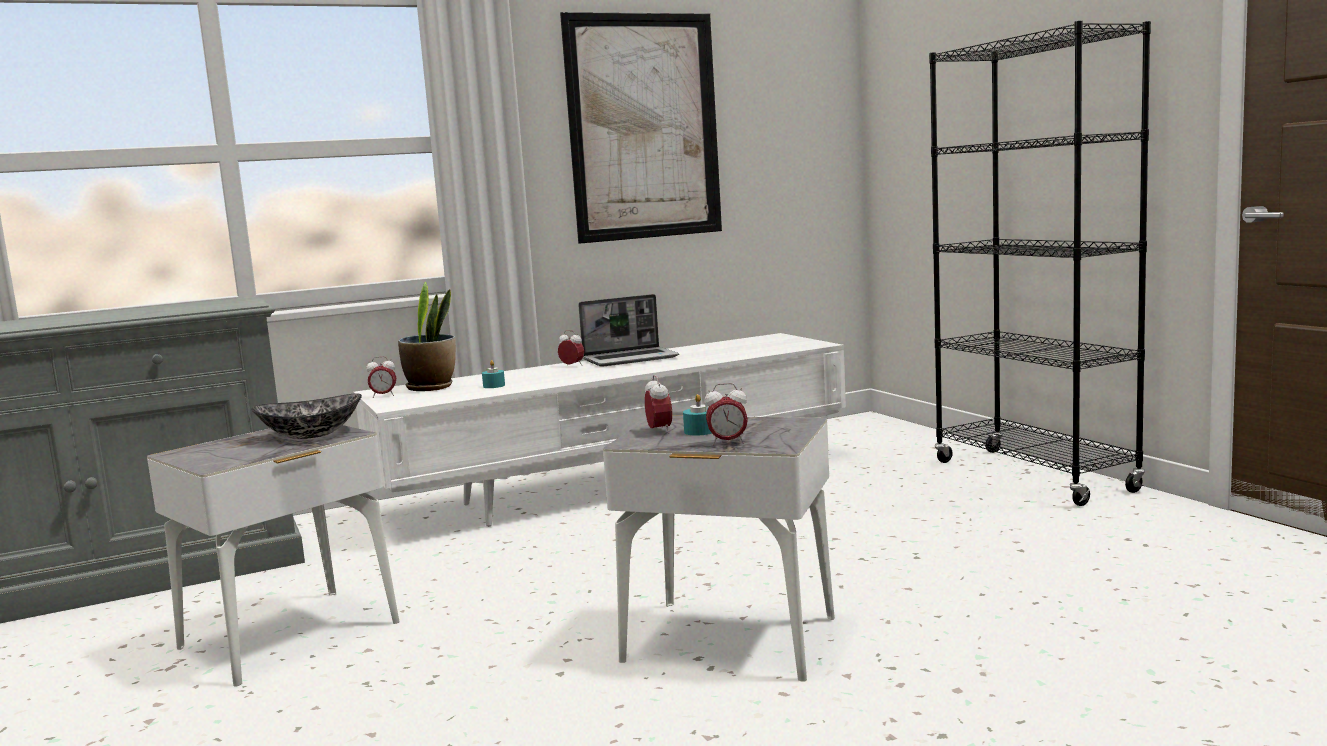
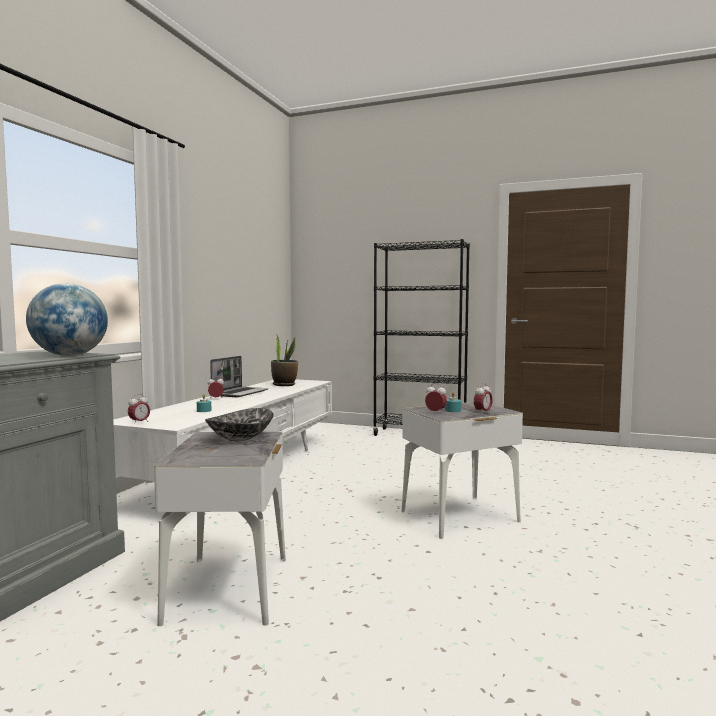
camera: 45 degrees left, 5 degrees down
(216, 308) = (70, 355): none -> globe
(431, 387) = (158, 415): potted plant -> potted plant (284, 385)
(644, 127) = (220, 260): picture -> none

